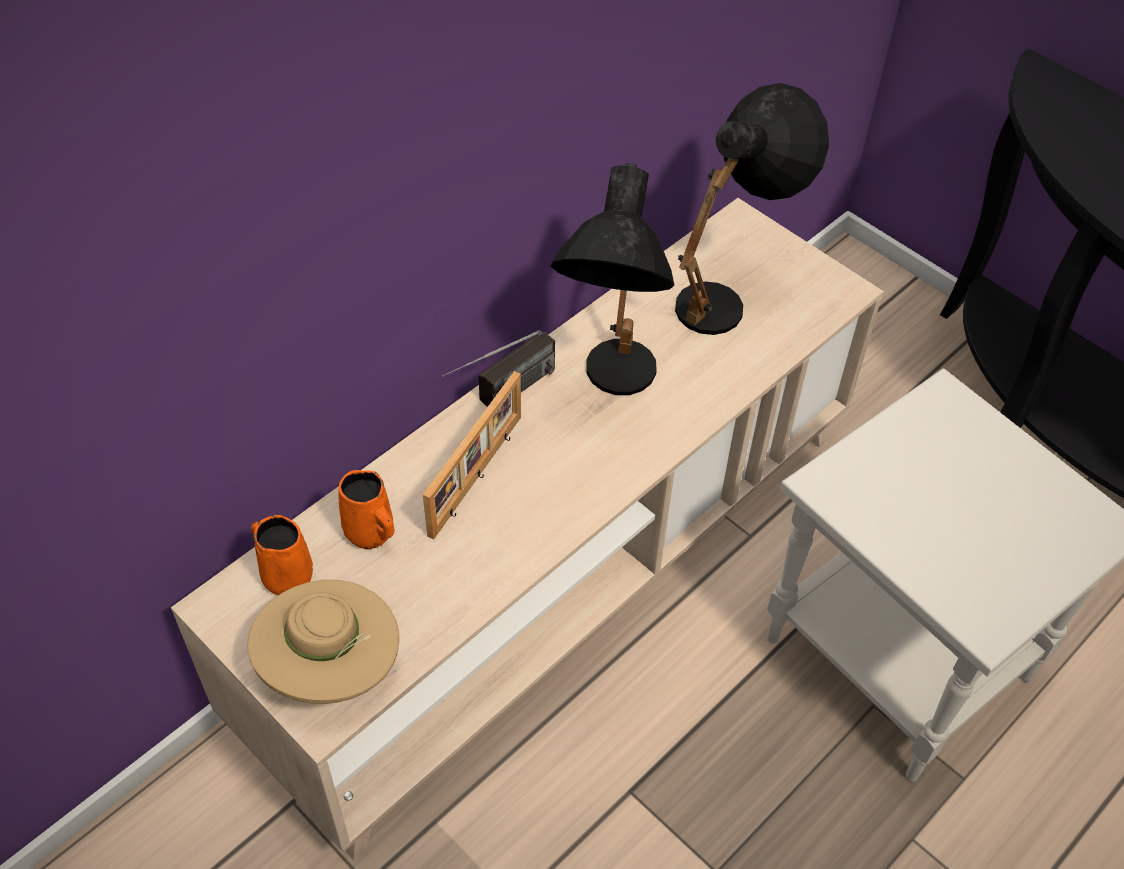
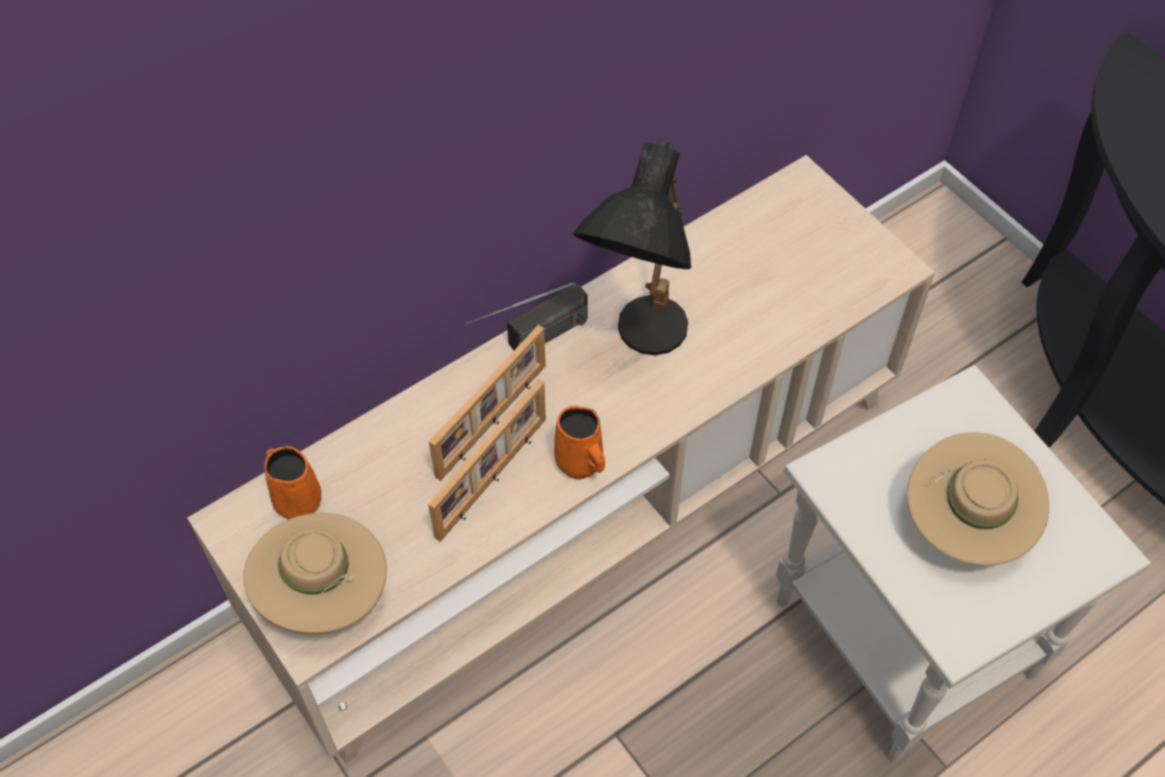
camera: 10 degrees right, 5 degrees up
(371, 533) = (382, 468): orange mug -> orange mug (580, 463)
(488, 530) = (493, 478): none -> picture frame
(728, 298) = (774, 263): black table lamp -> none
(968, 516) = (965, 524): none -> beige hat

